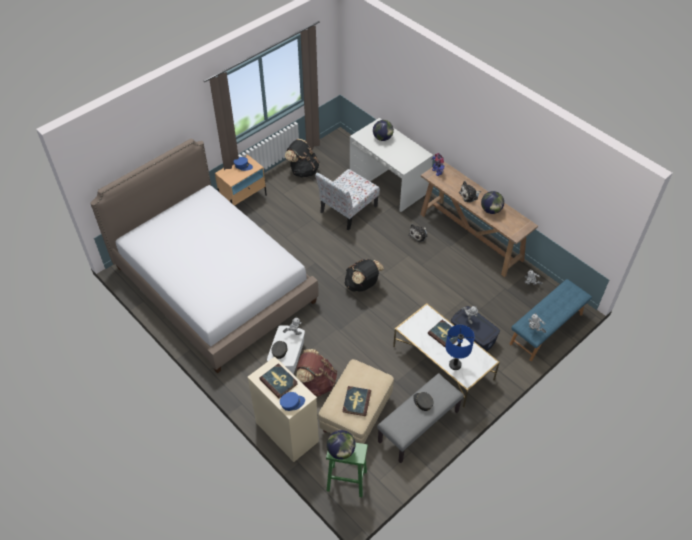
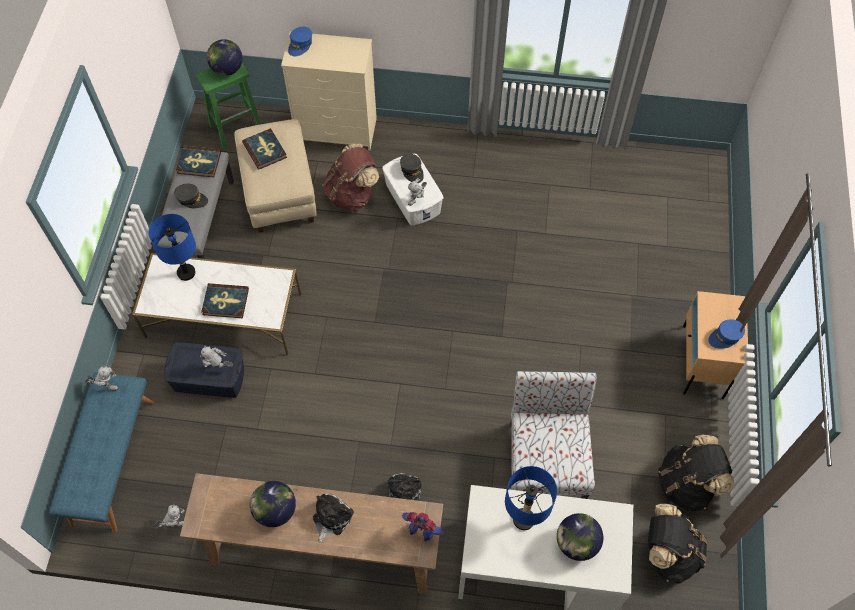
camera: 140 degrees right, 10 degrees up
(214, 284) = (587, 219): bed -> none
(278, 381) = (334, 54): book -> book (199, 163)
(362, 285) = (410, 348): black backpack -> black backpack (668, 552)
(394, 154) = (523, 520): none -> blue table lamp

